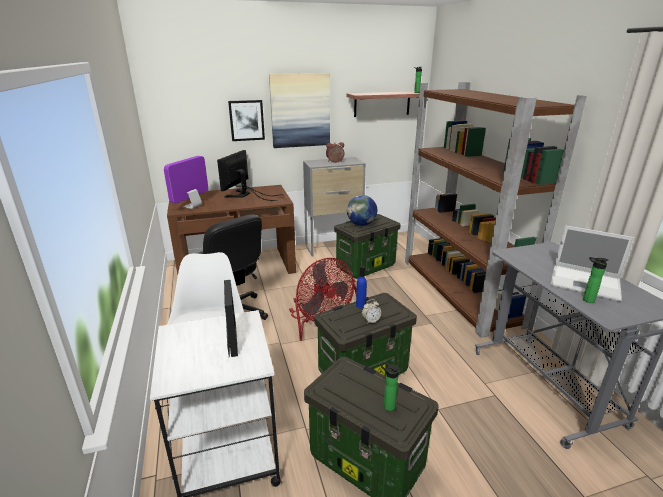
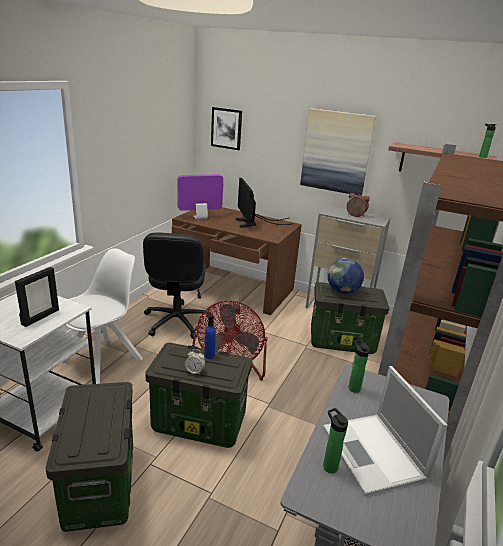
camera: 40 degrees right, 0 degrees up
(245, 195) = (253, 223): monitor -> monitor turned 75 degrees counterclockwise
(246, 120) = (281, 151): picture -> picture (226, 128)
(387, 405) = (89, 434): bottle -> bottle (353, 387)

